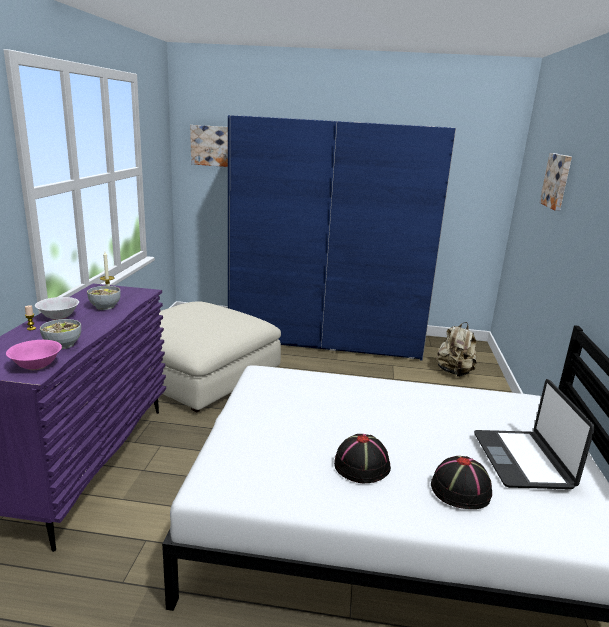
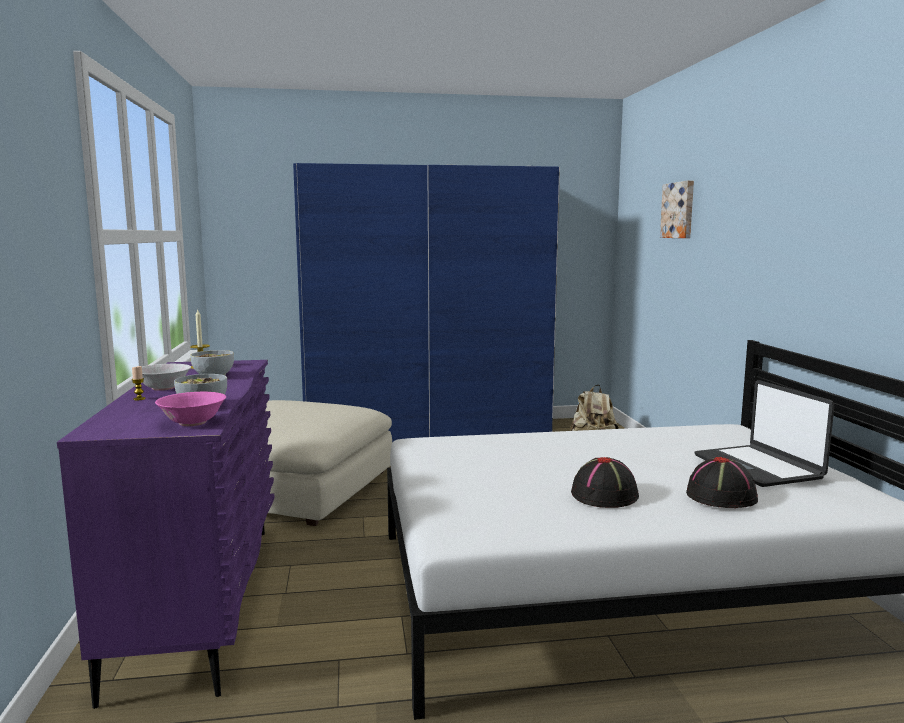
camera: 15 degrees left, 10 degrees down
(210, 145) = (255, 209): picture -> none

